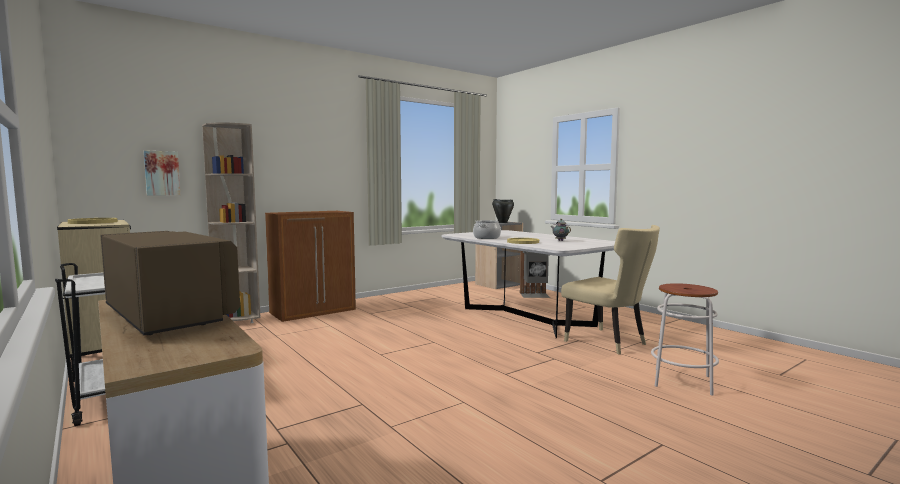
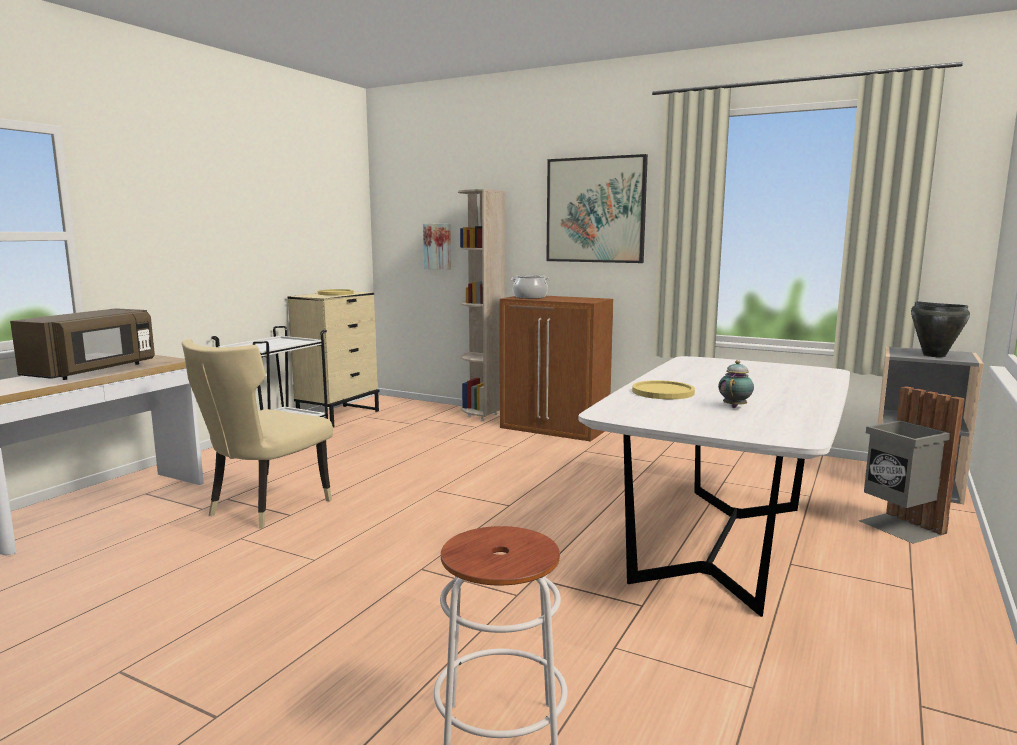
camera: 65 degrees right, 5 degrees up
(317, 148) = (595, 210): none -> picture
(487, 238) = (683, 374): cooking pot -> cooking pot (530, 297)
(609, 342) = (664, 638): beige chair -> beige chair (264, 508)

